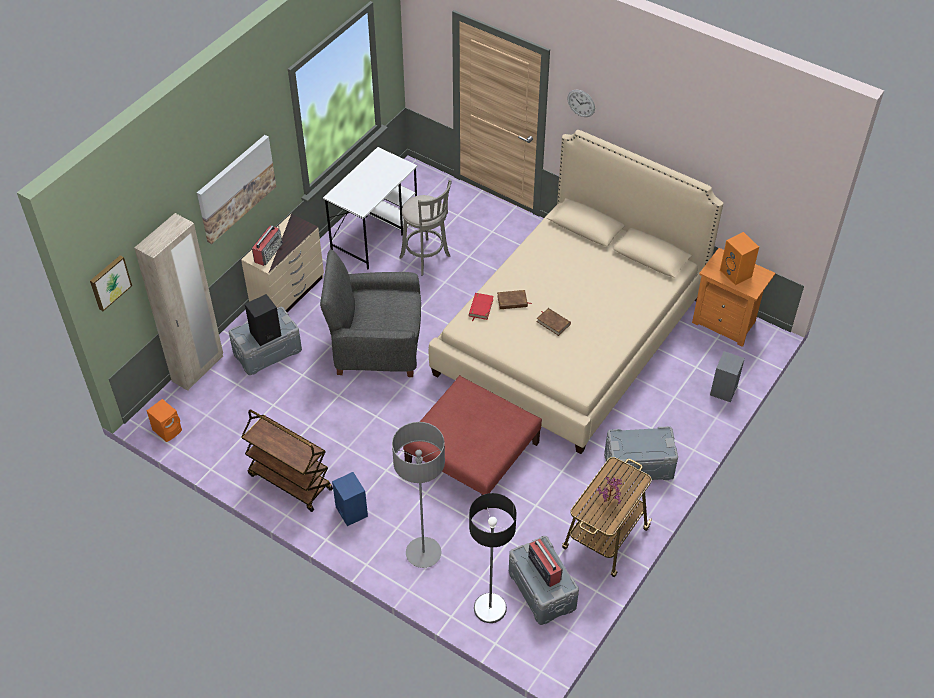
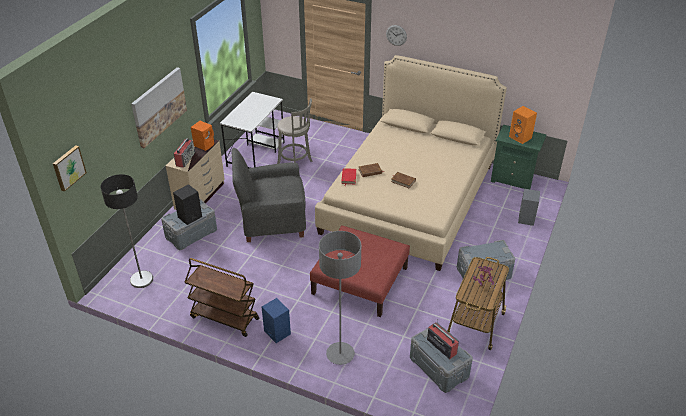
camera: 10 degrees left, 10 degrees down
(168, 430) = (121, 294): orange speaker -> orange speaker (204, 145)
(198, 369) = (139, 251): beige wardrobe -> none
(489, 608) = (402, 386): floor lamp -> floor lamp (141, 279)
(726, 323) = (513, 179): orange nightstand -> green nightstand

